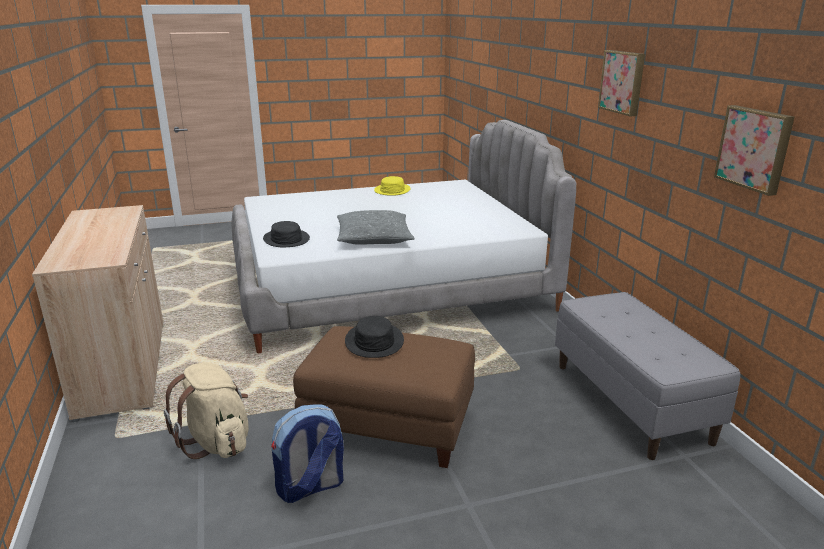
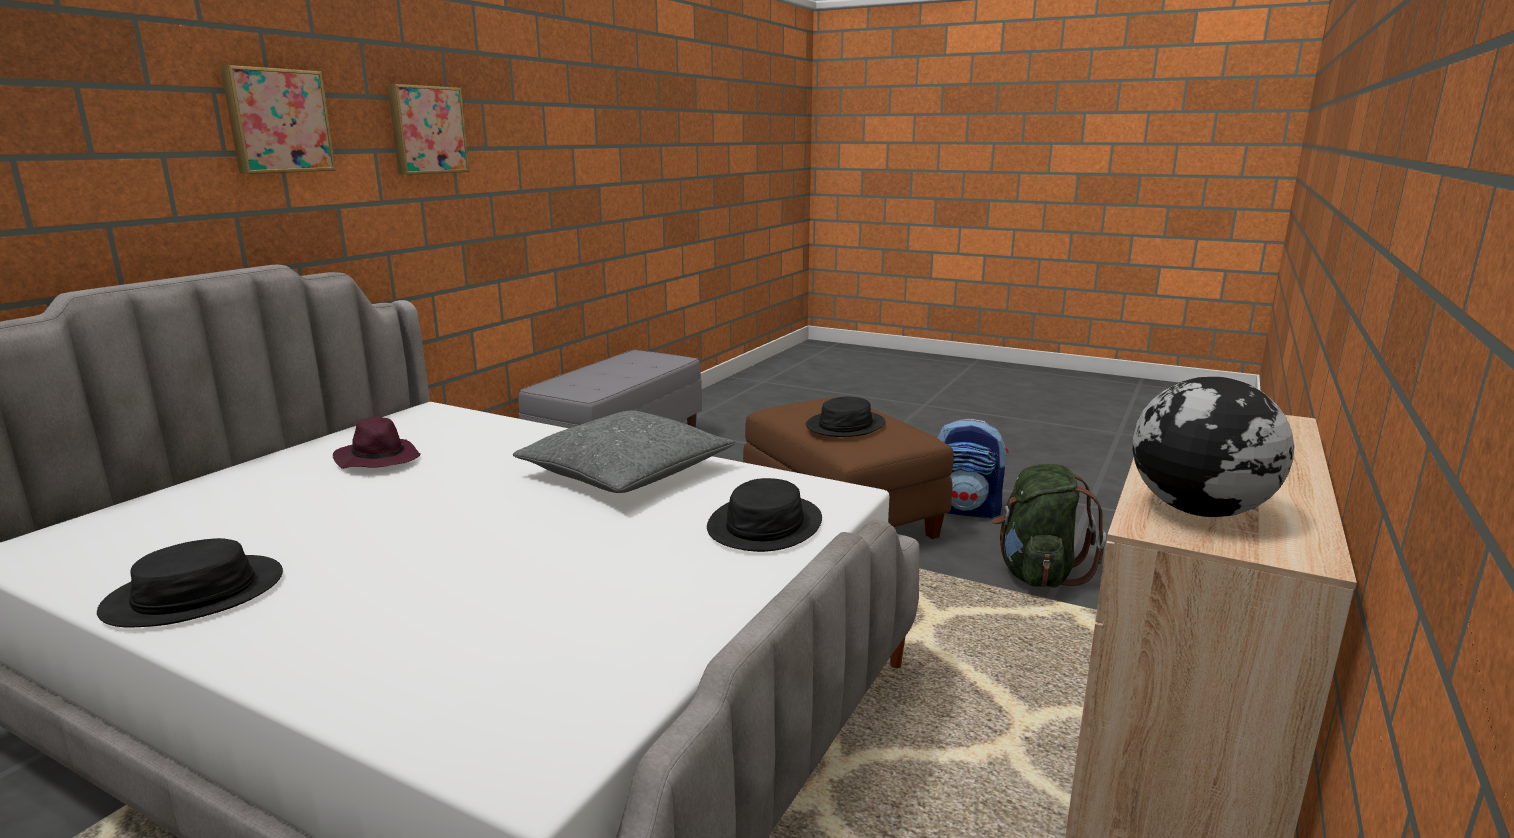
camera: 135 degrees left, 5 degrees down
(112, 216) = (1199, 511): none -> globe
(217, 442) = (1037, 574): beige backpack -> green backpack
(392, 190) = (195, 594): yellow hat -> black hat
(466, 214) = (378, 460): none -> purple hat
(755, 148) = (592, 166): picture -> picture (277, 121)

